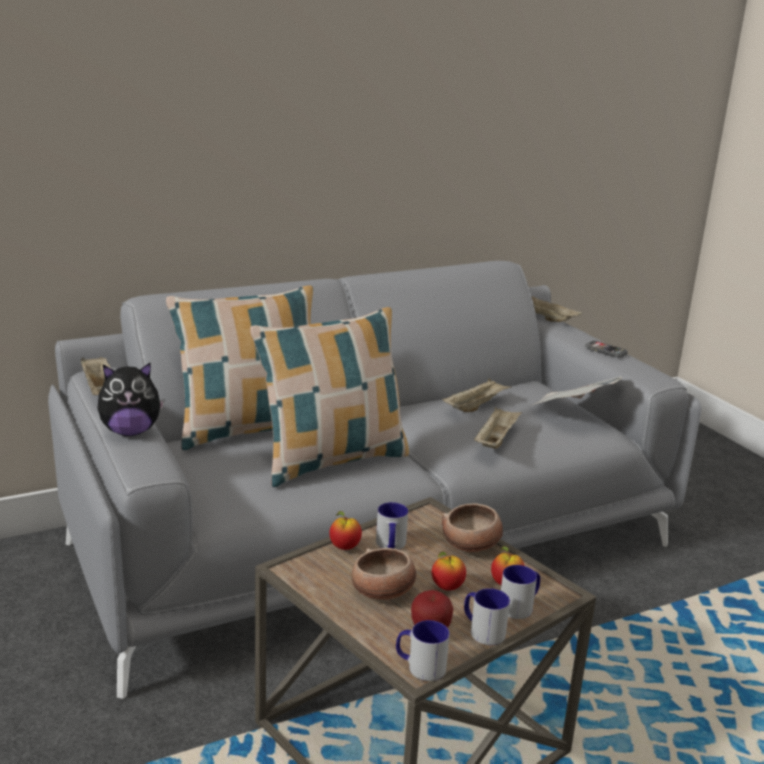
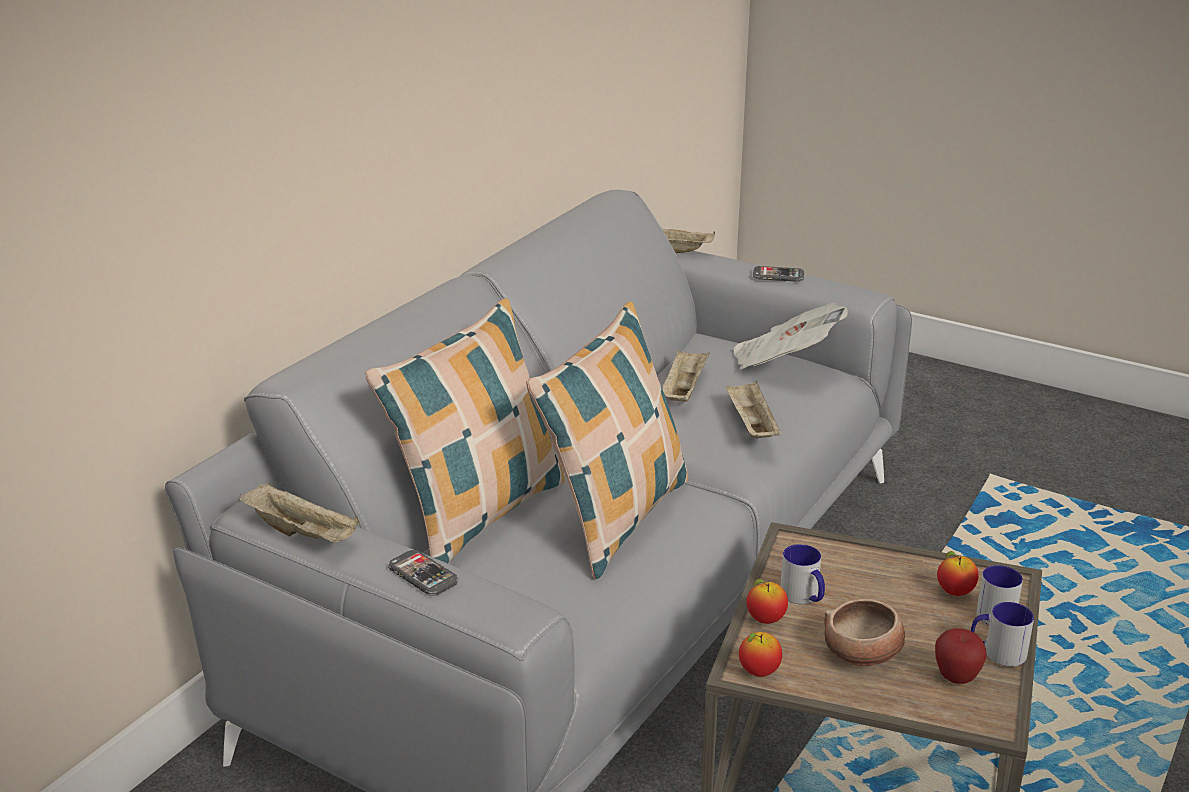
camera: 30 degrees left, 5 degrees up
(130, 431) = (423, 575): plush toy -> phone
(420, 666) = (993, 717): mug -> none
(447, 587) = (910, 620): apple -> apple (759, 672)
(471, 545) = (878, 563): bowl -> none

